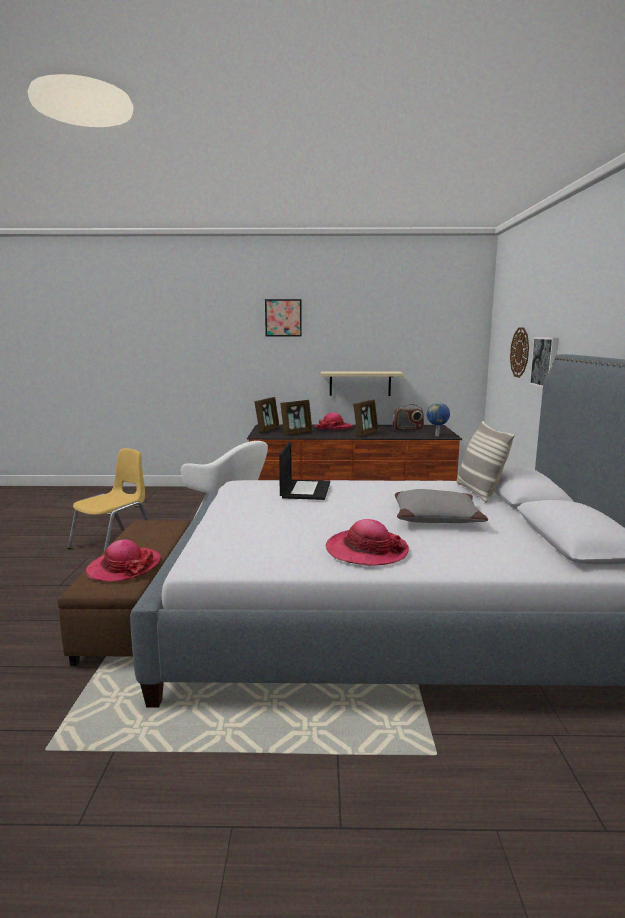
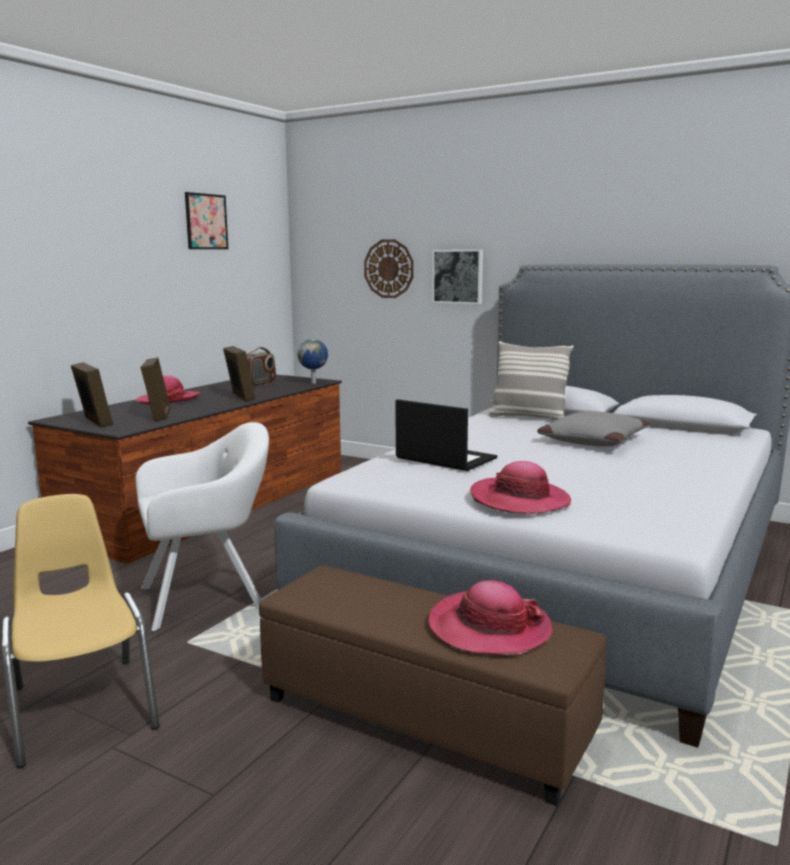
camera: 60 degrees left, 0 degrees up
(283, 317) = (52, 218): picture -> picture (206, 221)
(360, 383) = (169, 327): beige shelf -> none
(366, 551) = (672, 474): hat -> hat (520, 500)

